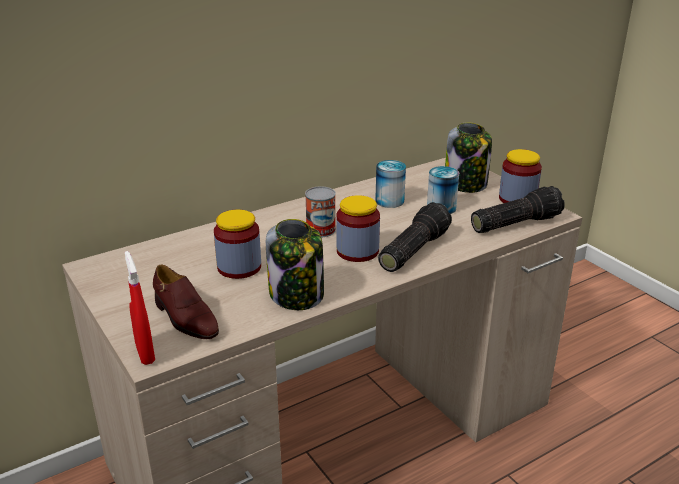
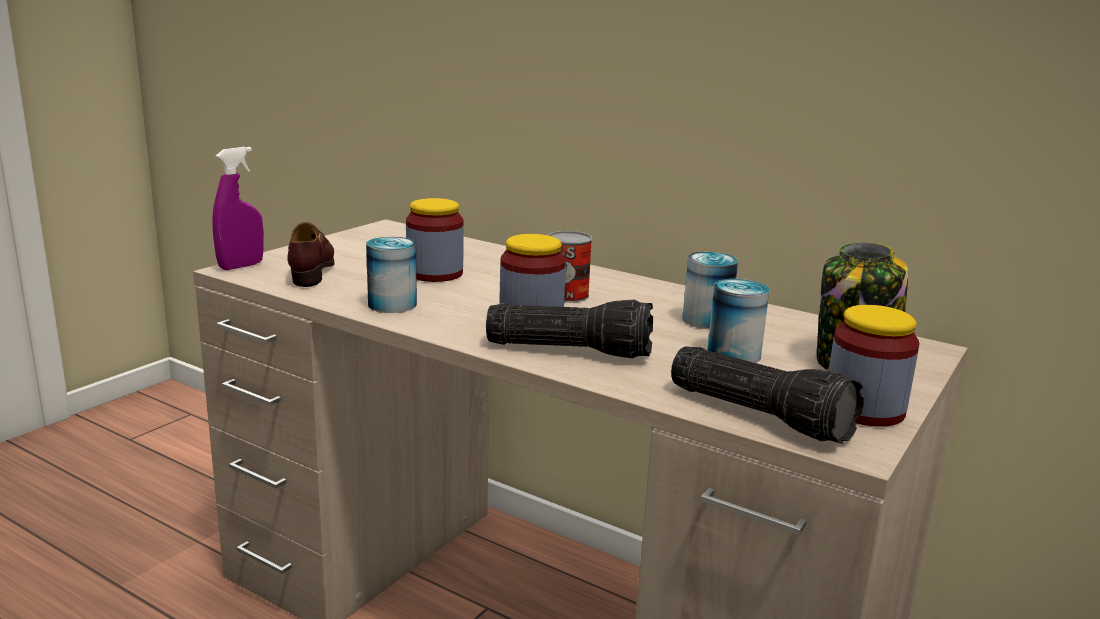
camera: 65 degrees right, 10 degrees down
(145, 353) = (241, 266): red spray bottle -> purple spray bottle
(185, 318) = (312, 269): brown shoe -> brown shoe turned 150 degrees clockwise
(297, 295) = (392, 304): jar -> can

